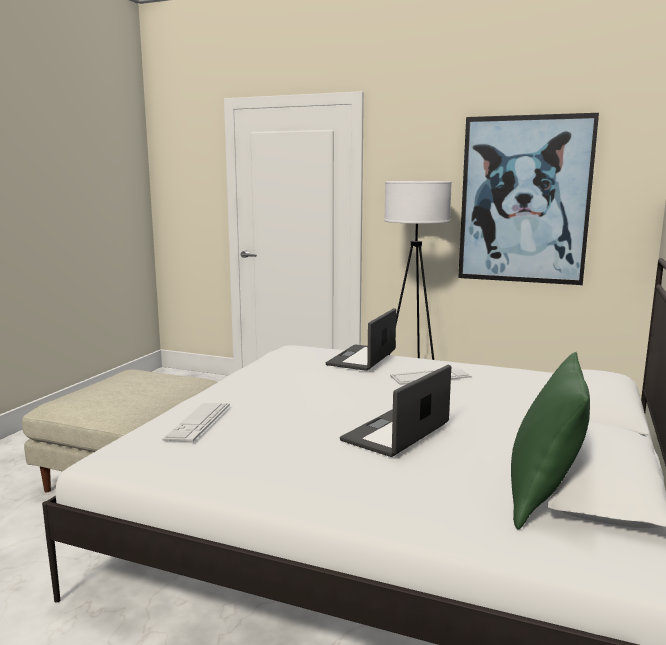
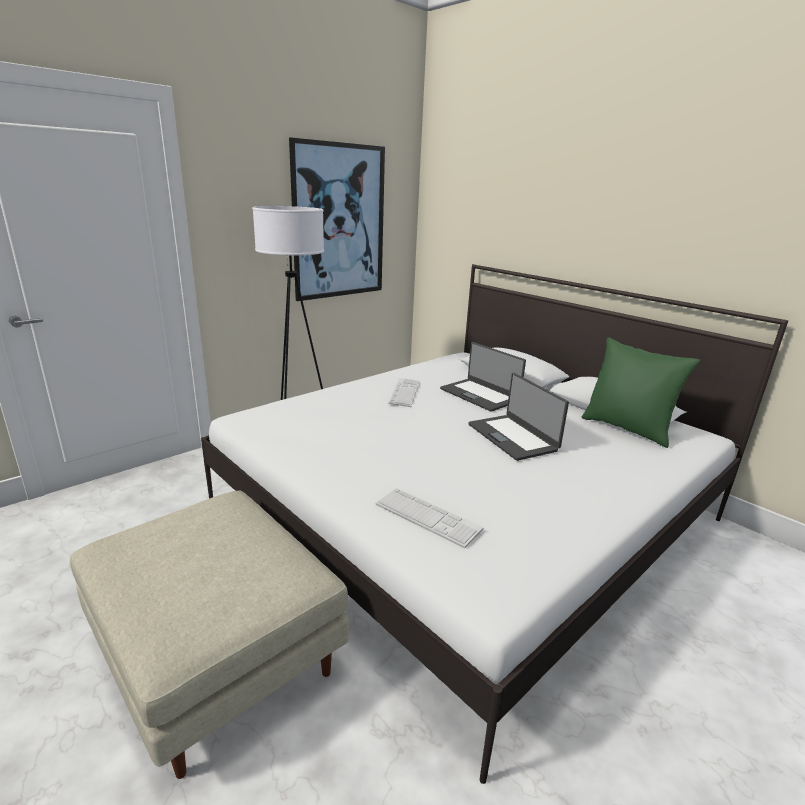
camera: 65 degrees left, 10 degrees up
(362, 358) = (331, 399): laptop -> laptop (480, 395)

